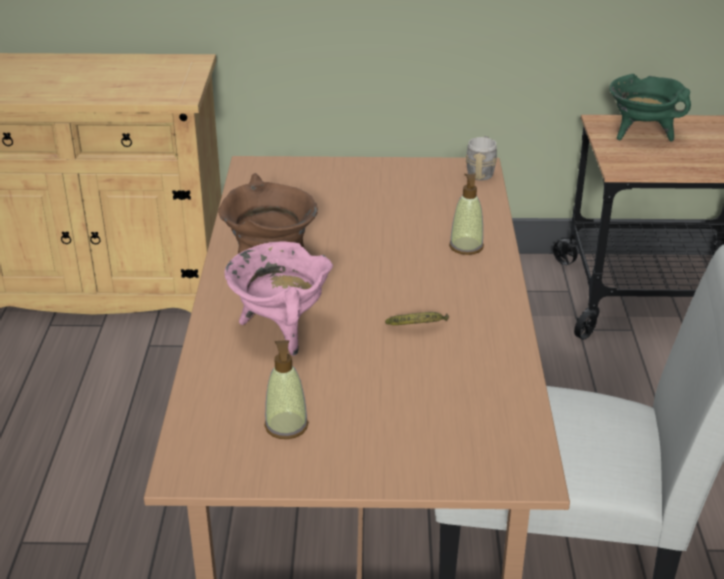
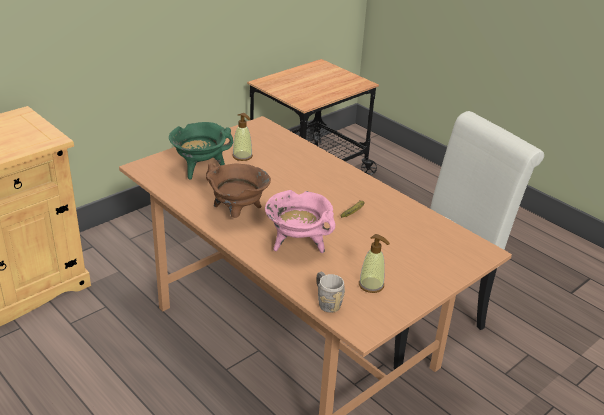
camera: 45 degrees left, 0 degrees up
(466, 247) = (316, 166): soap dispenser -> soap dispenser (242, 156)
(481, 172) = (266, 126): grey mug -> grey mug (326, 302)
(641, 134) = (289, 83): green cooking pot -> green cooking pot (200, 169)

